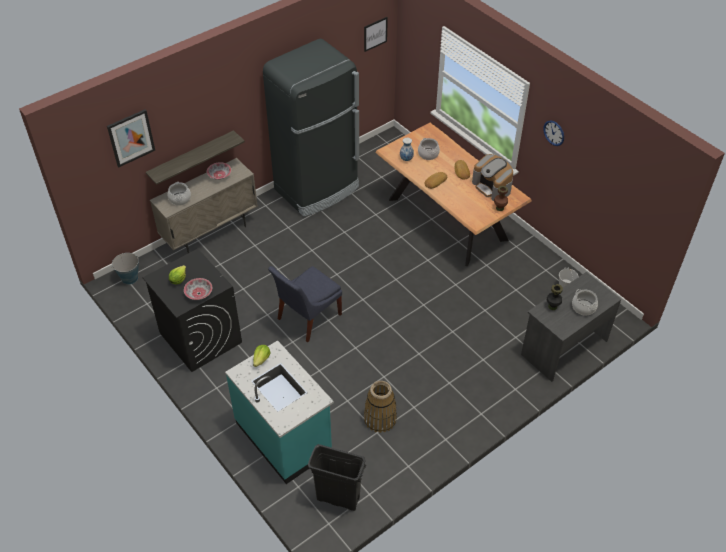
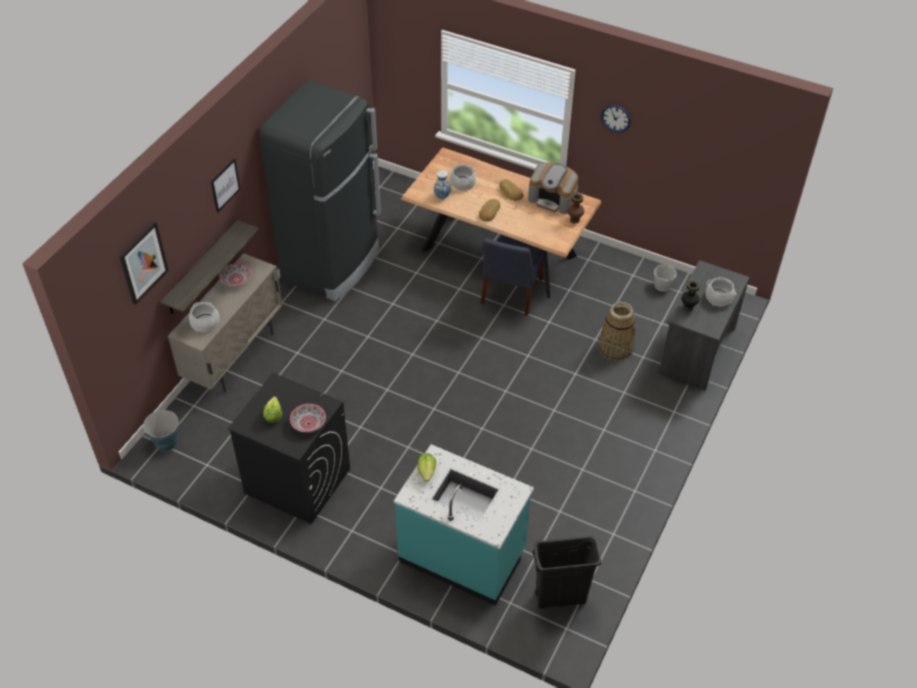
camera: 25 degrees left, 0 degrees up
(307, 318) = (408, 415): blue chair -> blue chair (510, 293)
(375, 34) = (352, 59): picture -> picture (225, 185)
(380, 418) = (554, 495): basket -> basket (615, 348)

